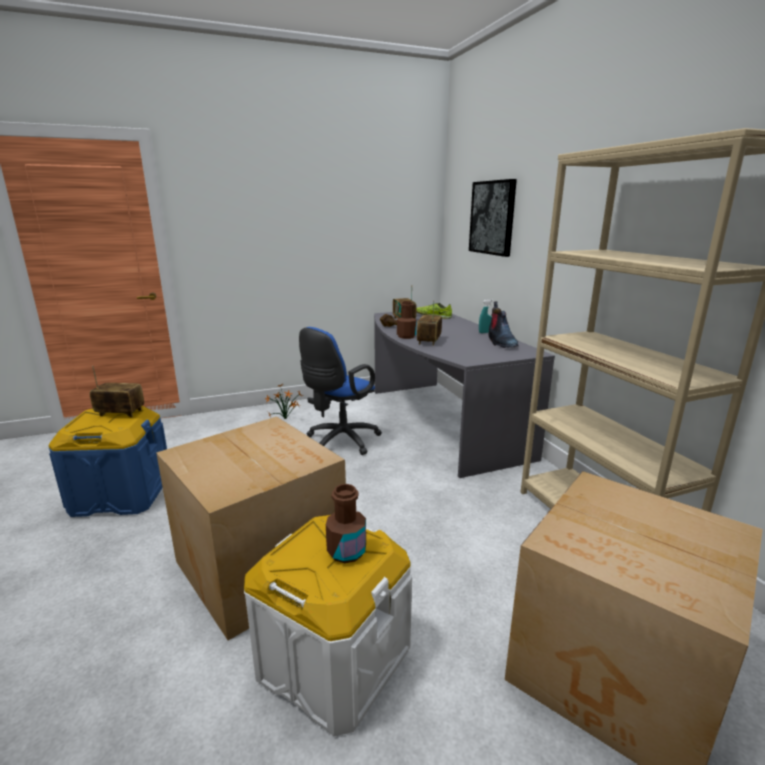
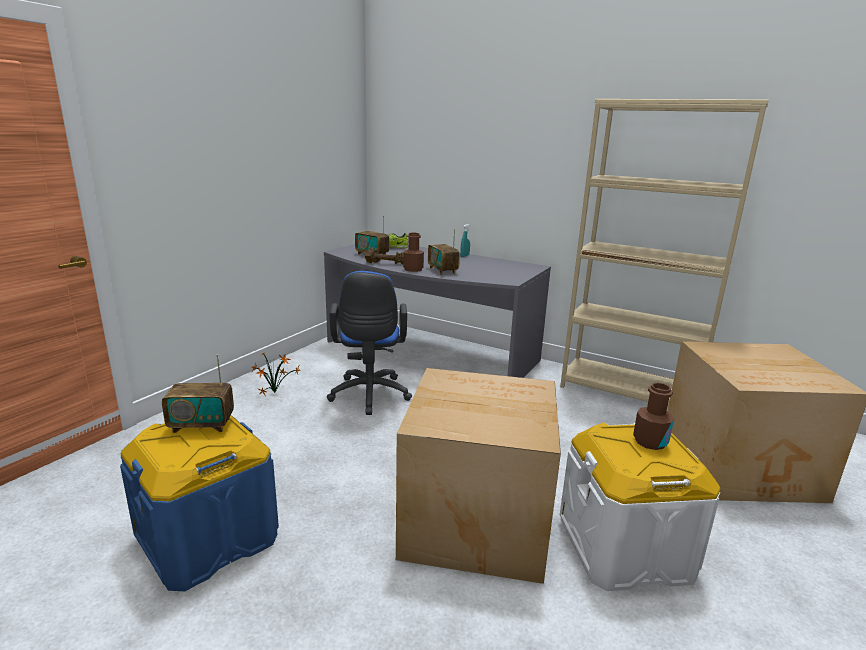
camera: 40 degrees left, 0 degrees up
(120, 413) = (202, 425): radio -> radio turned 150 degrees counterclockwise
(492, 218) = (451, 145): picture -> none
(501, 342) = (495, 262): boot -> none

